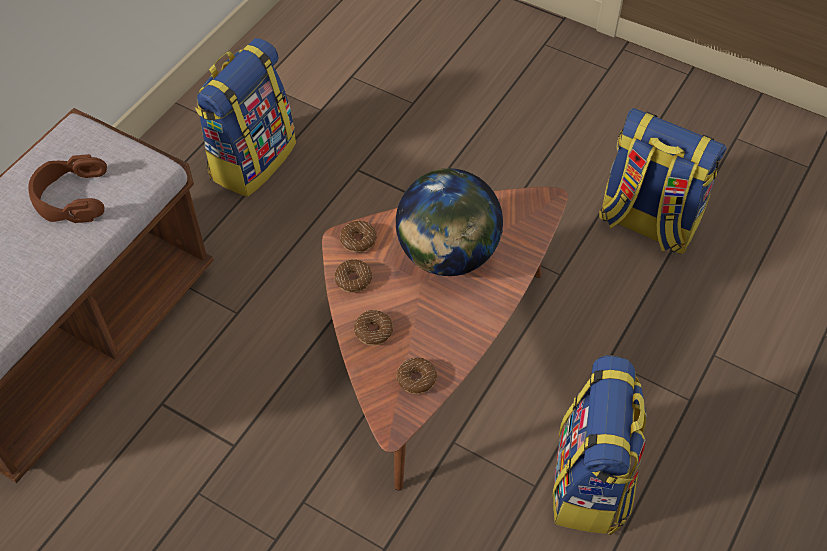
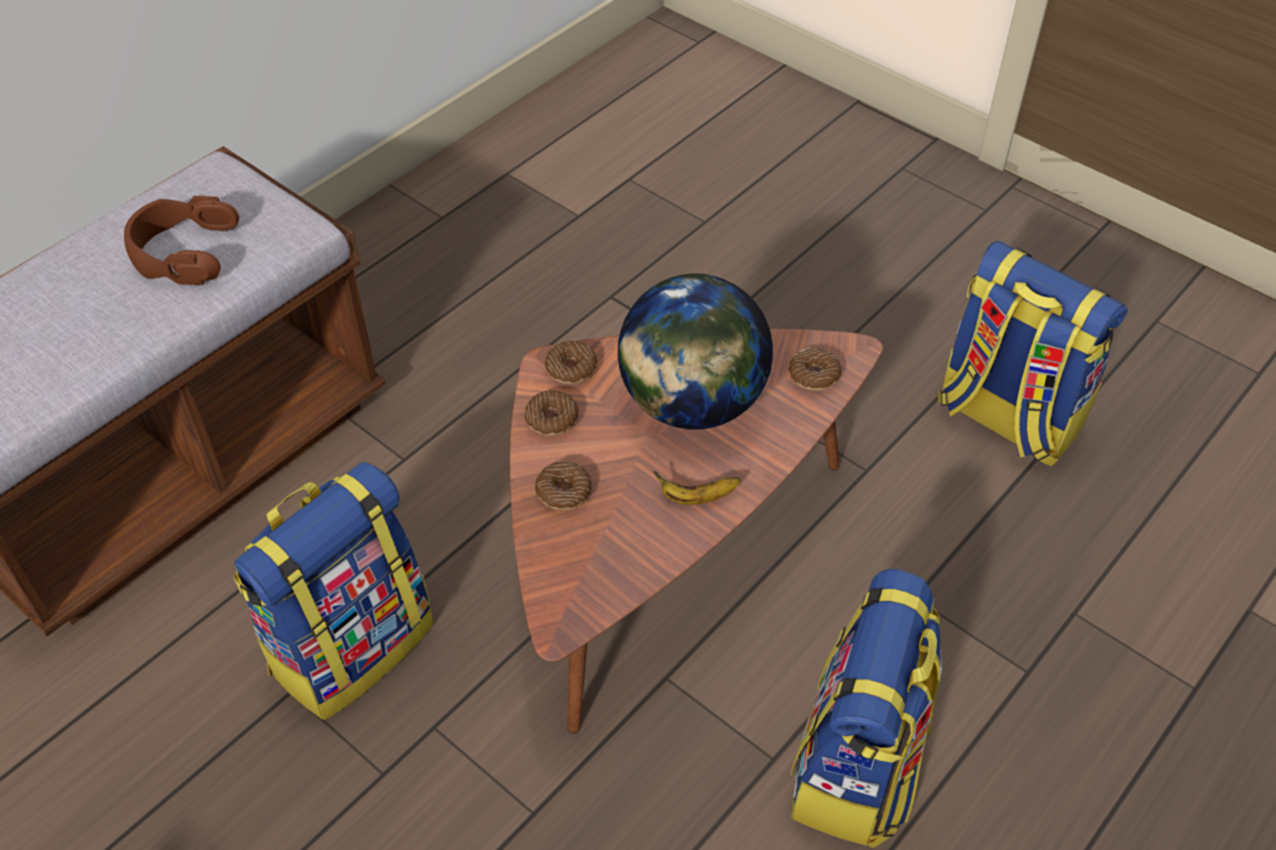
camera: 10 degrees right, 5 degrees down
(251, 159) = (471, 266): backpack -> backpack (351, 645)
(416, 379) = (610, 565): donut -> donut (814, 375)
(465, 322) = (697, 497): none -> banana

